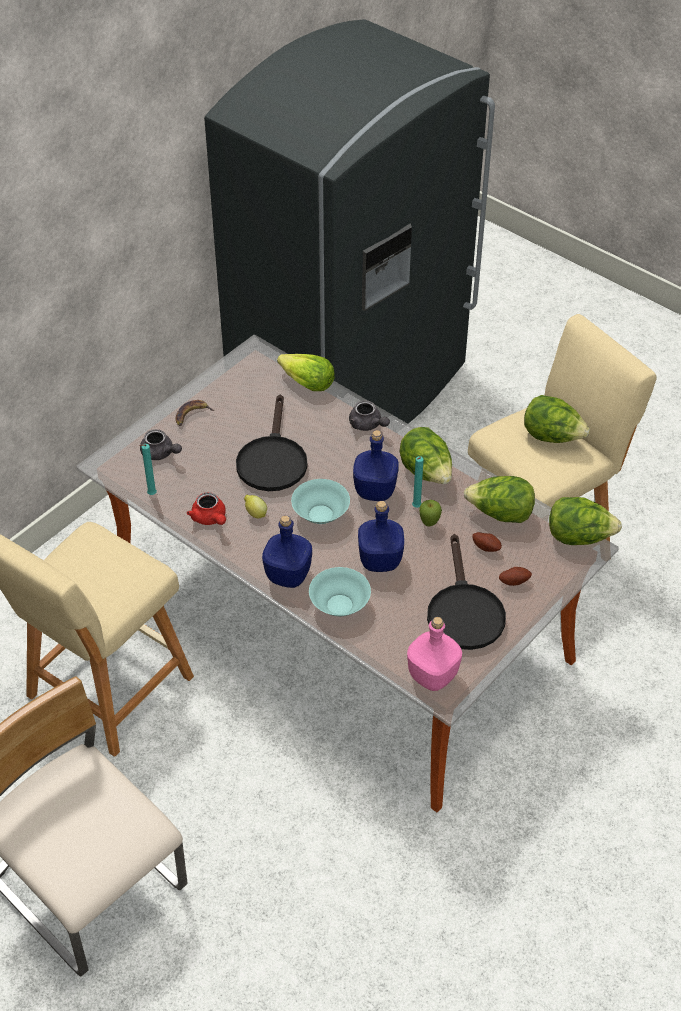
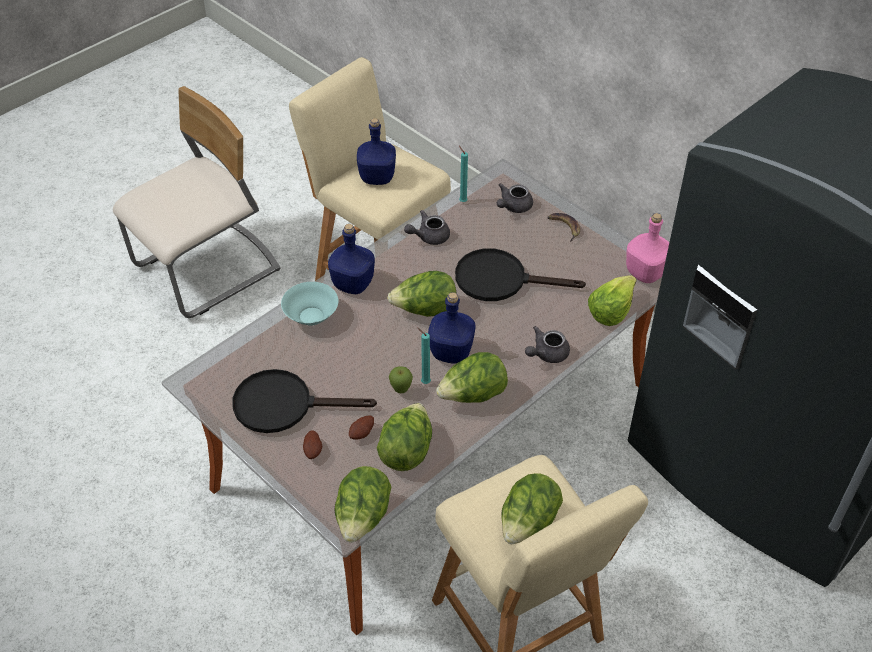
camera: 95 degrees right, 0 degrees up
(210, 519) = (428, 237): red teapot -> grey teapot
(255, 513) = (431, 266): lemon -> none
(321, 514) = (425, 310): turquoise bowl -> lettuce
(380, 560) = (360, 348): blue bottle -> blue bottle (378, 177)
(432, 676) = (214, 373): pink bottle -> pink bottle (645, 272)

